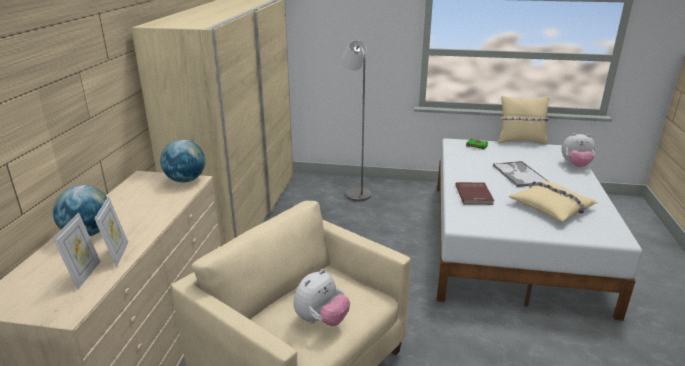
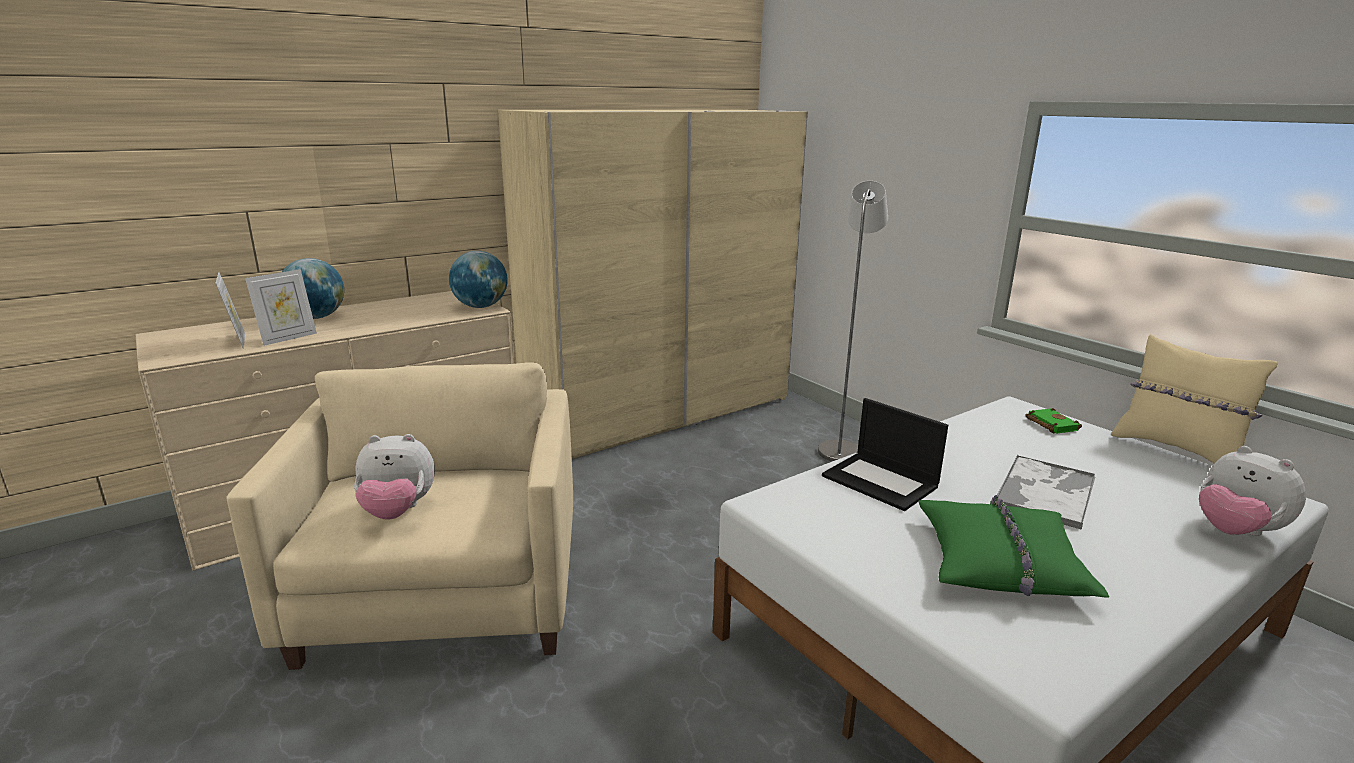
camera: 45 degrees right, 5 degrees down
(84, 275) = (237, 341): picture frame -> picture frame turned 75 degrees counterclockwise
(474, 195) = (881, 481): red book -> laptop
(552, 207) = (1001, 562): beige pillow -> green pillow

